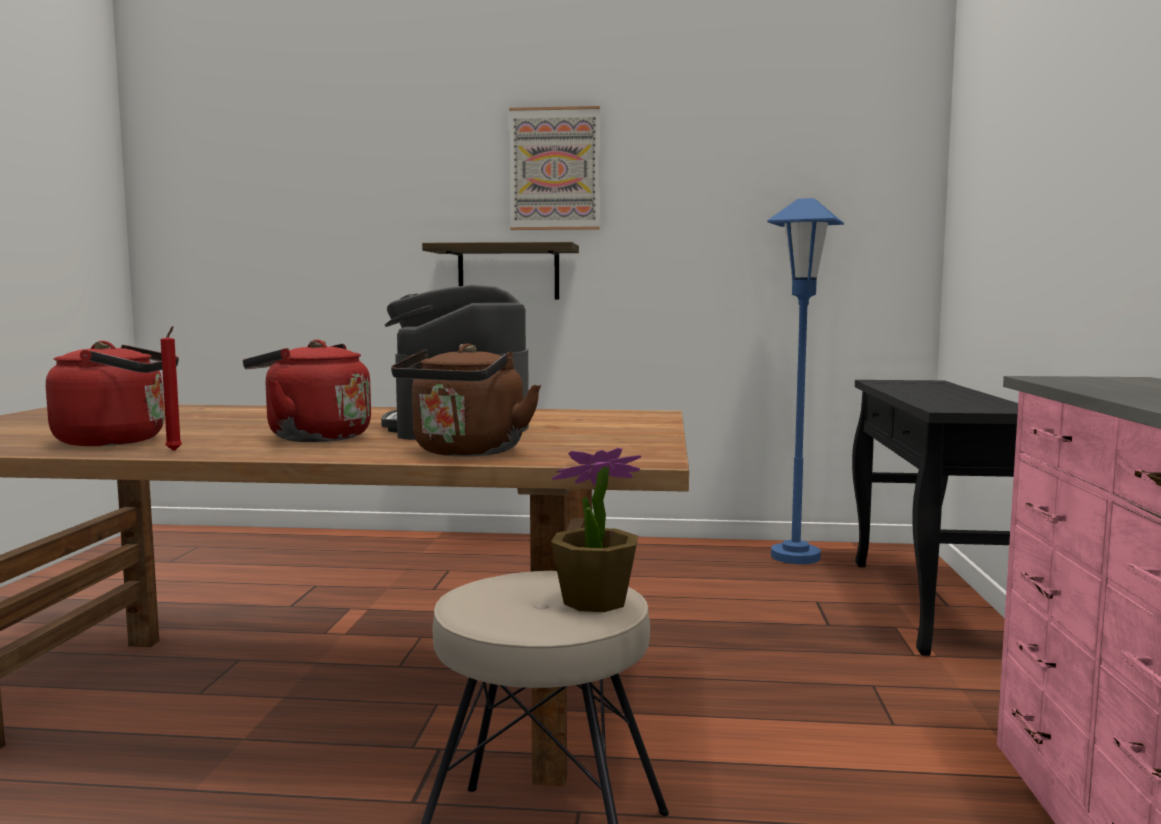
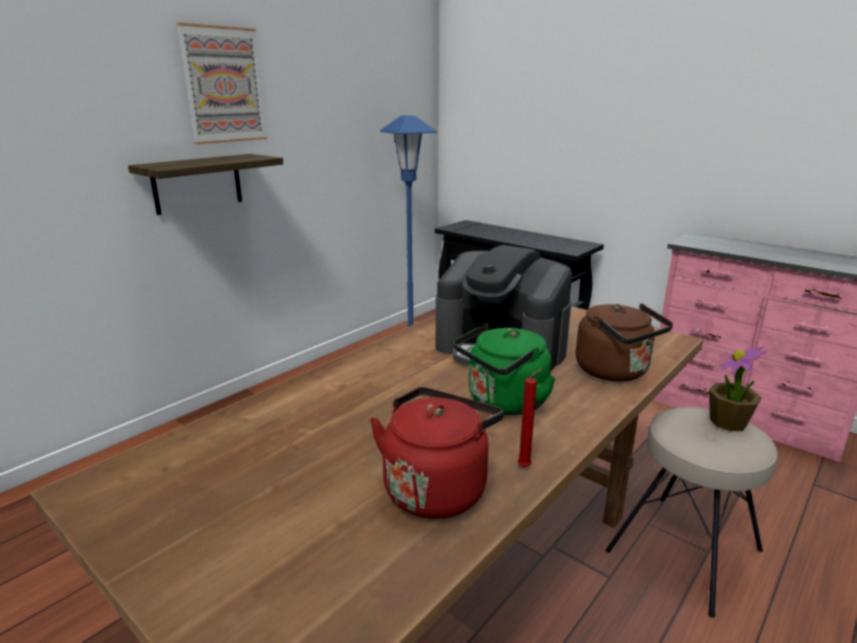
camera: 55 degrees left, 15 degrees up
(313, 437) = (503, 403): red kettle -> green kettle

